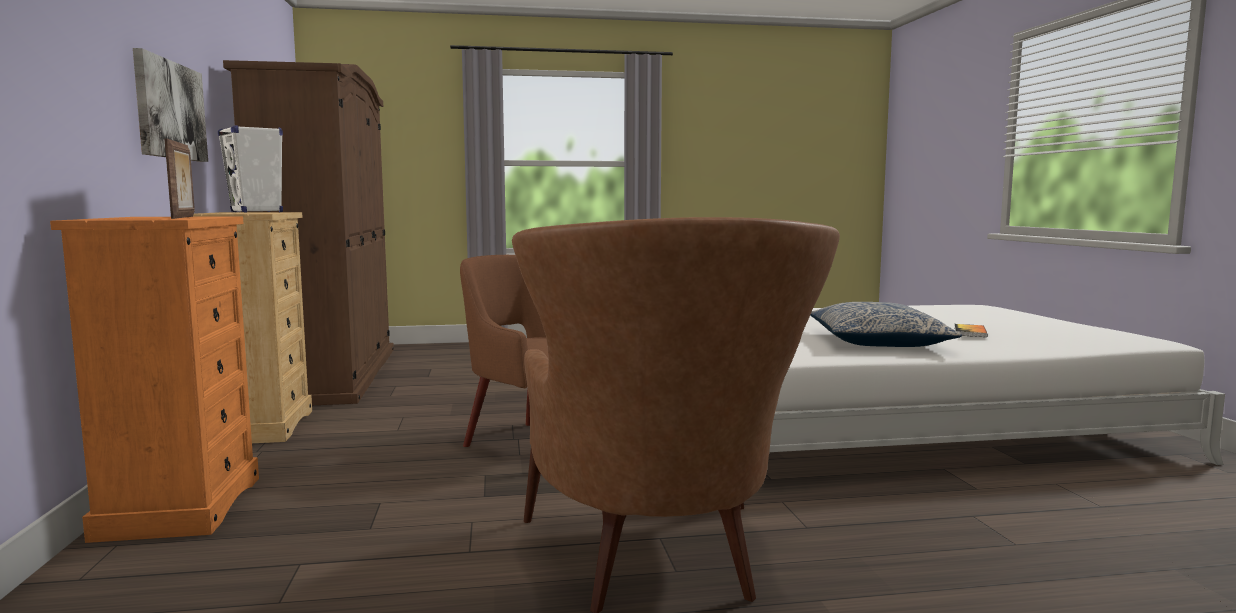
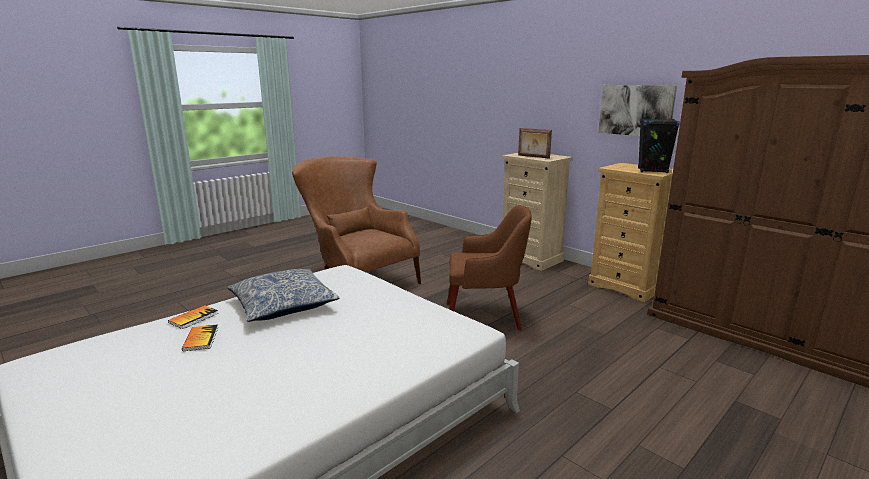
camera: 145 degrees right, 10 degrees up
(180, 507) = (531, 259): orange dresser -> beige dresser
(256, 212) = (652, 171): white speaker -> black speaker
(996, 345) = (194, 318): none -> book

